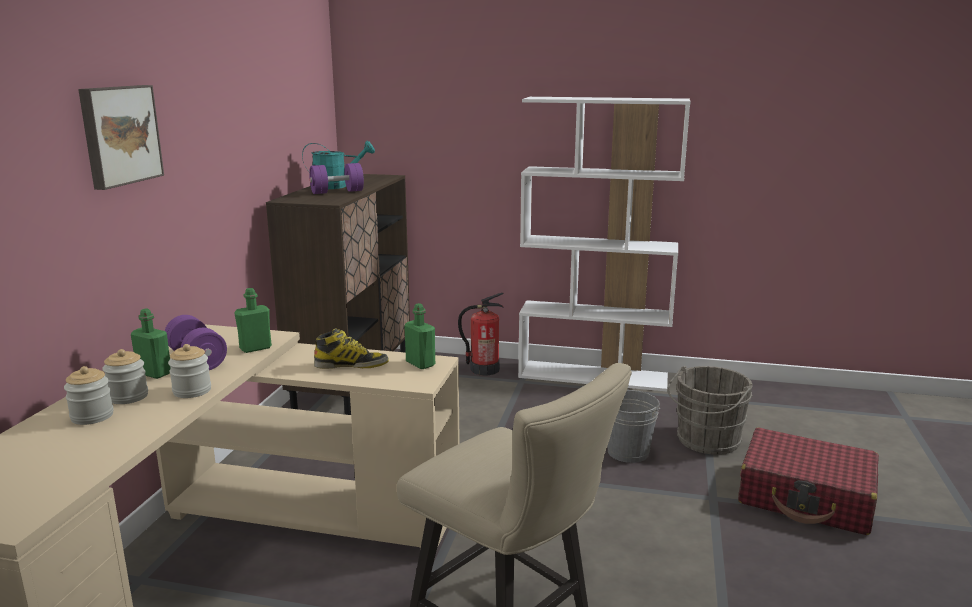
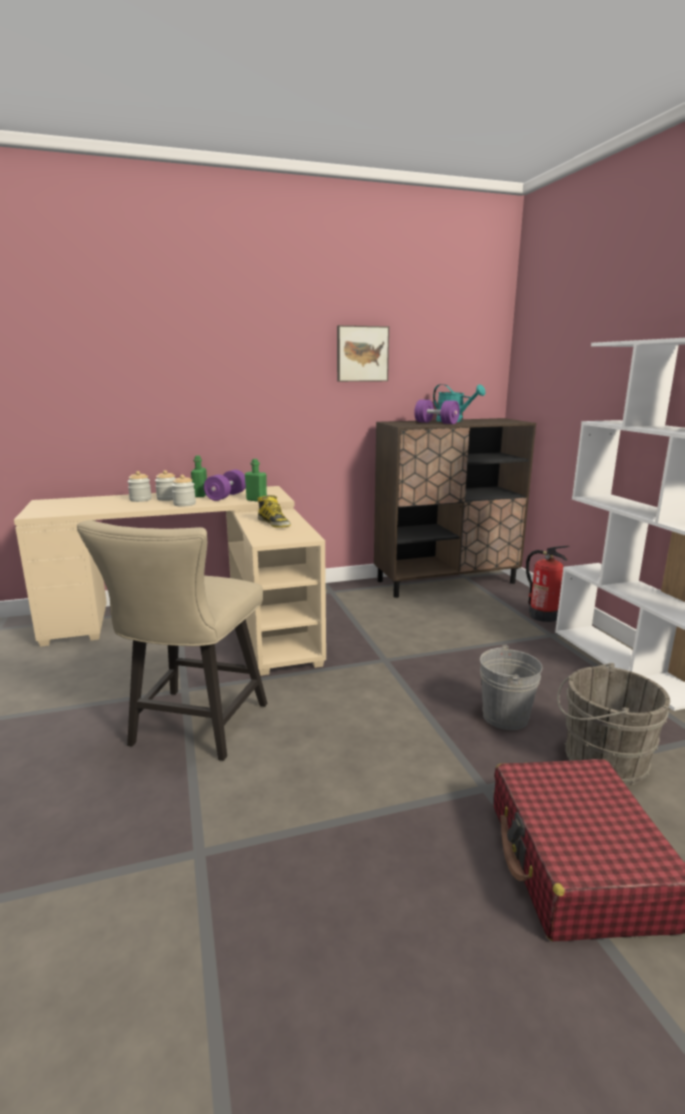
camera: 60 degrees right, 0 degrees up
(119, 135) = (231, 356): picture -> picture (362, 354)
(420, 364) = (297, 535): green bottle -> none

